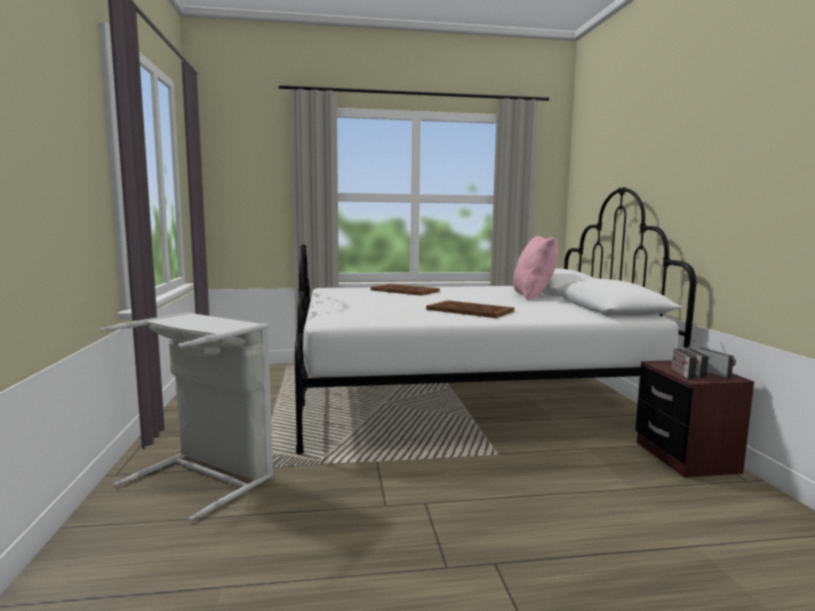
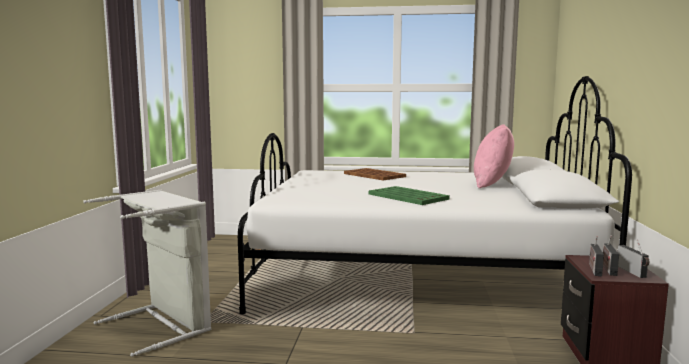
camera: 15 degrees right, 0 degrees up
(469, 310) = (407, 196): brown tray -> green tray

